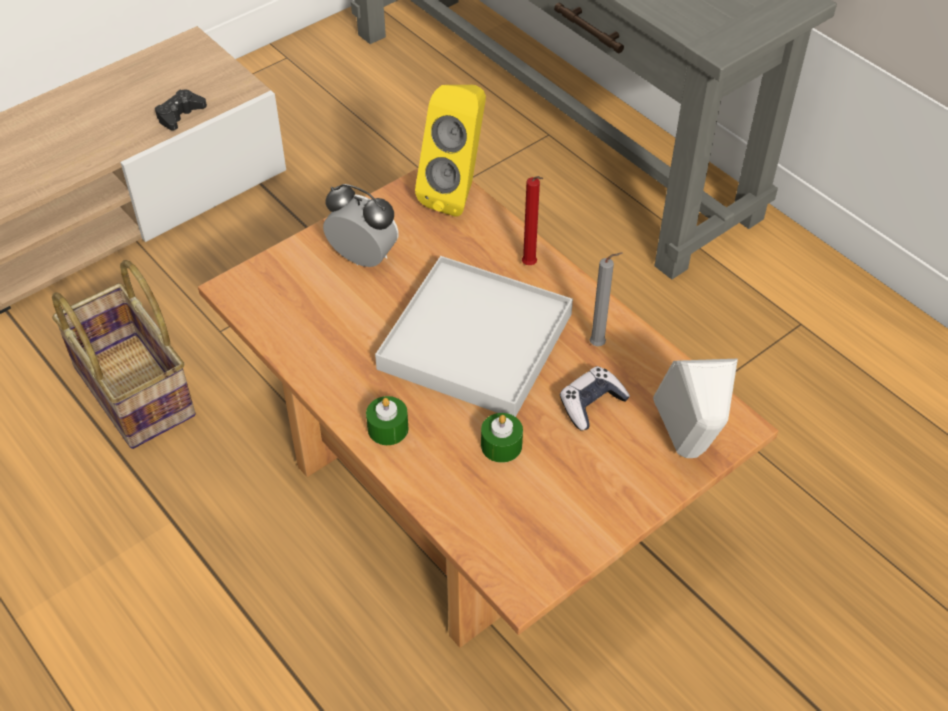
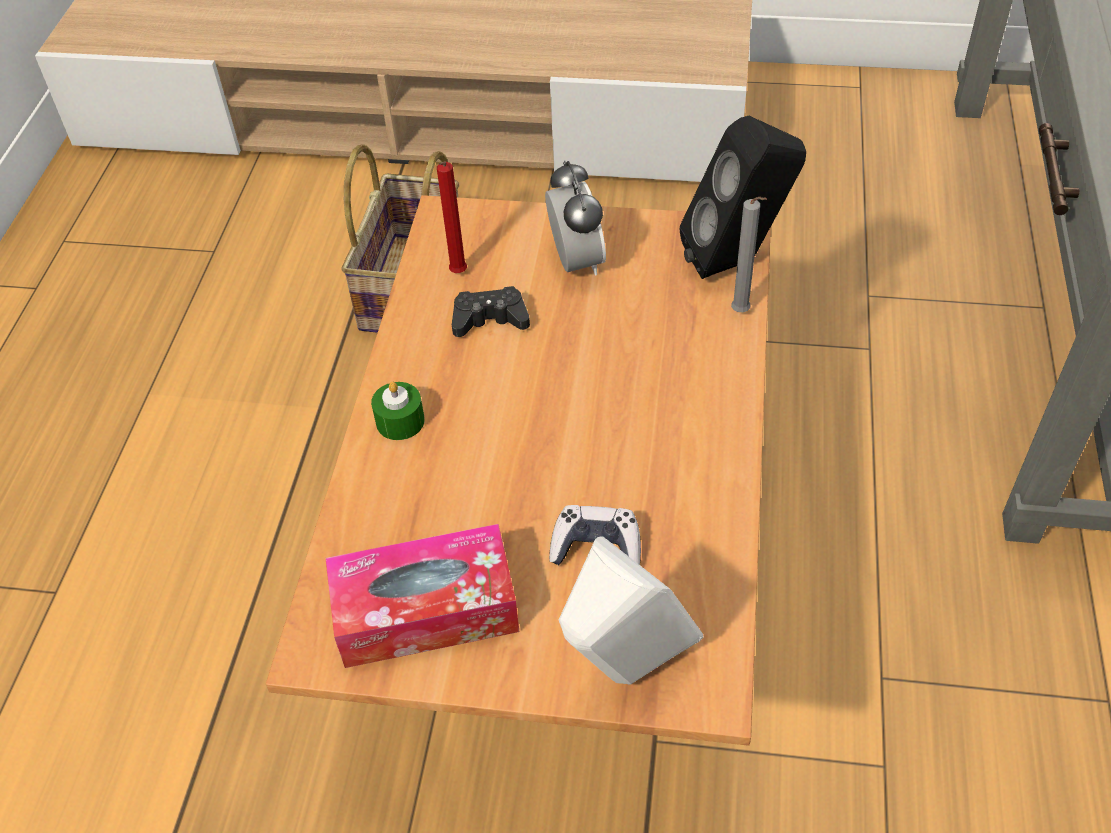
camera: 50 degrees right, 0 degrees up
(180, 115) = (643, 65): black game controller -> black game controller (490, 319)
(457, 193) = (737, 261): yellow speaker -> black speaker
(476, 342) = (572, 405): white tray -> none
(501, 445) = (467, 514): green candle -> none
(530, 266) = (716, 374): red candle -> red candle (457, 275)
(550, 512) = (426, 610): none -> tissue box
(600, 345) = (681, 498): grey candle -> grey candle (742, 313)

